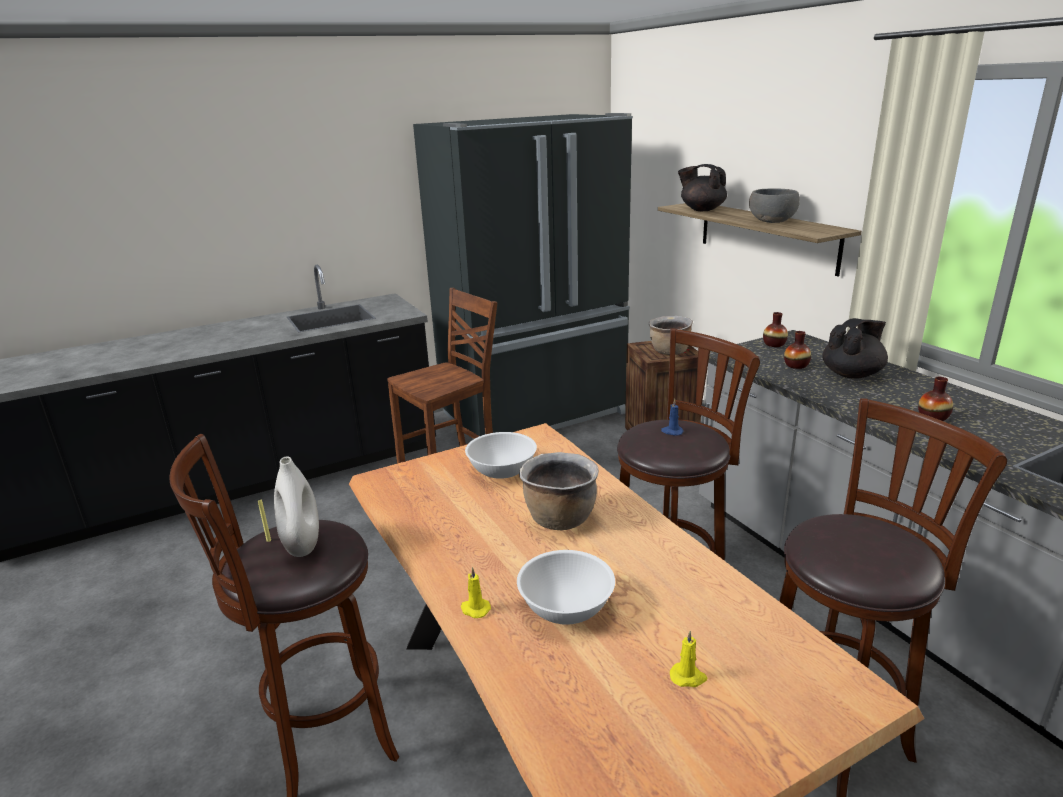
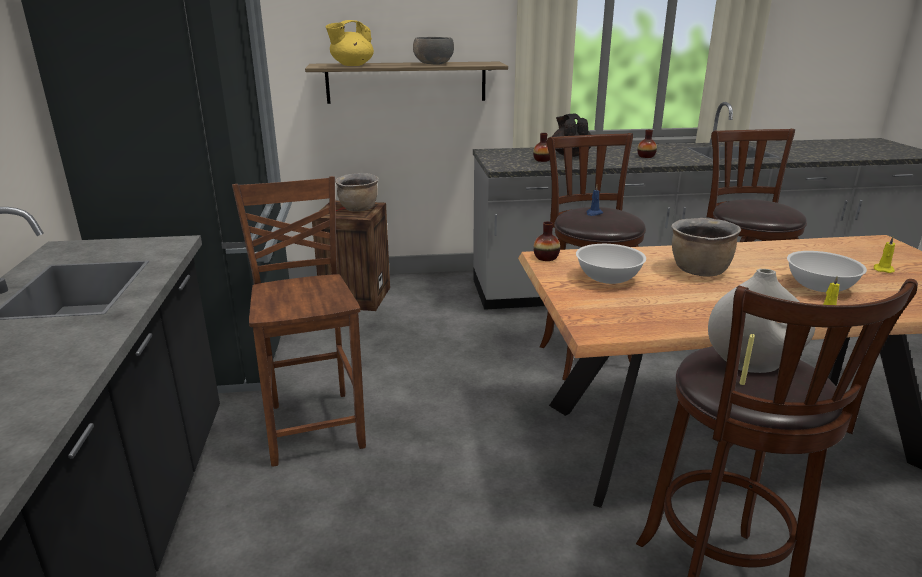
camera: 70 degrees left, 0 degrees up
(701, 210) = (351, 65): black teapot -> yellow teapot
(774, 344) = (496, 156): vase -> vase (546, 258)

